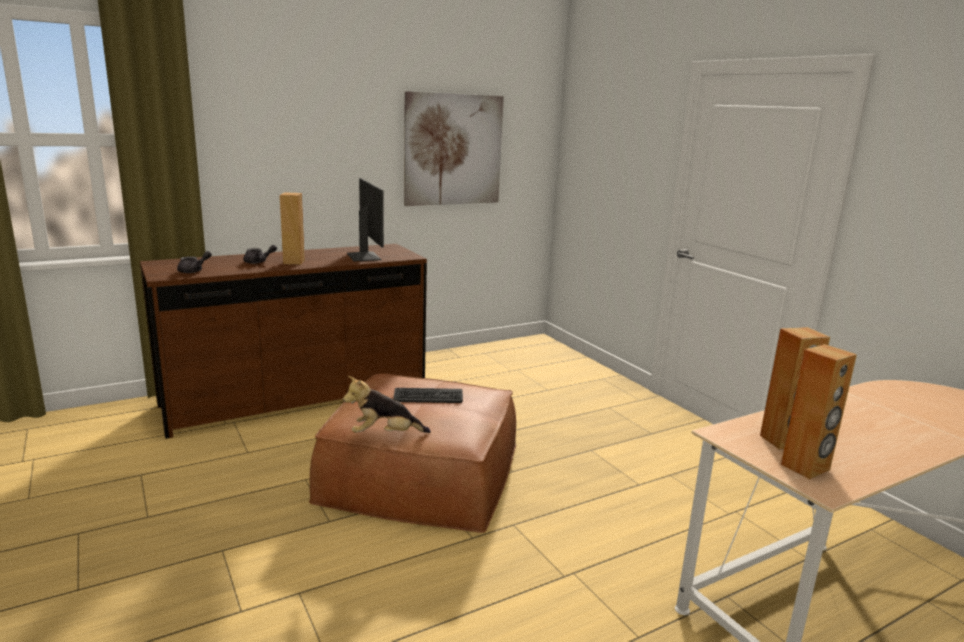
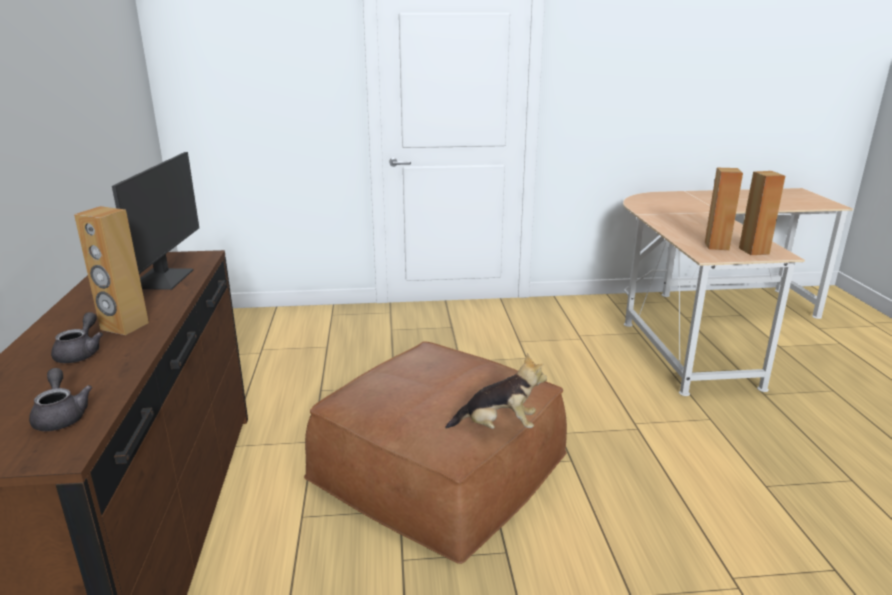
camera: 65 degrees left, 5 degrees up
(365, 256) = (164, 279): monitor -> monitor turned 90 degrees clockwise
(385, 434) = (498, 427): plush toy -> plush toy turned 105 degrees counterclockwise
(428, 397) = (427, 382): keyboard -> none
(453, 150) = (91, 97): picture -> none

